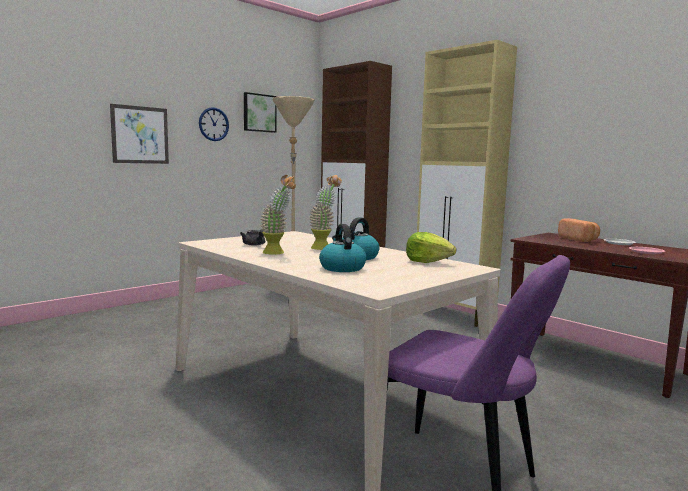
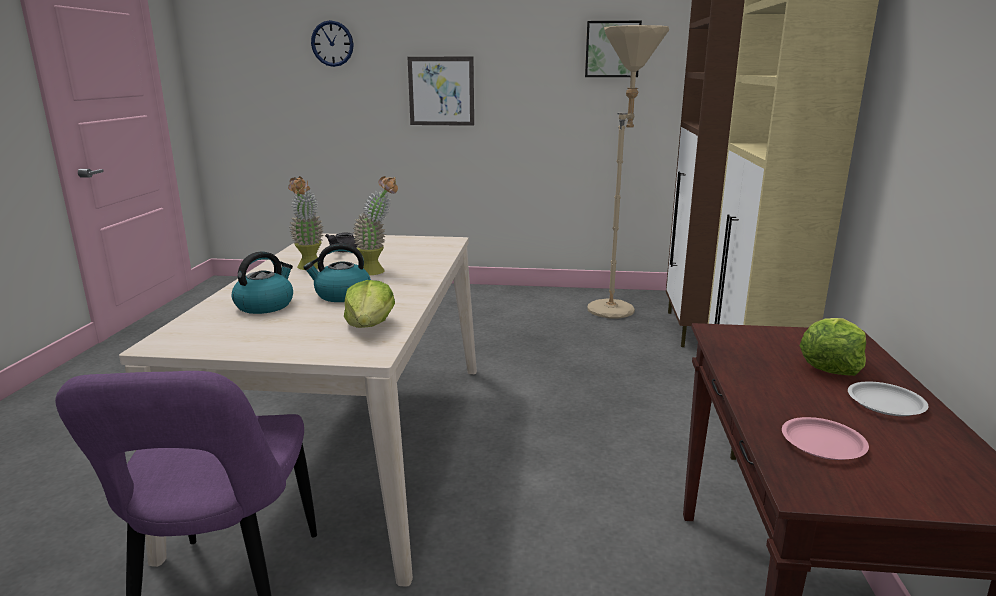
camera: 50 degrees right, 10 degrees up
(213, 124) = (538, 71): wall clock -> wall clock (332, 43)
(579, 240) = (830, 365): bread -> lettuce

